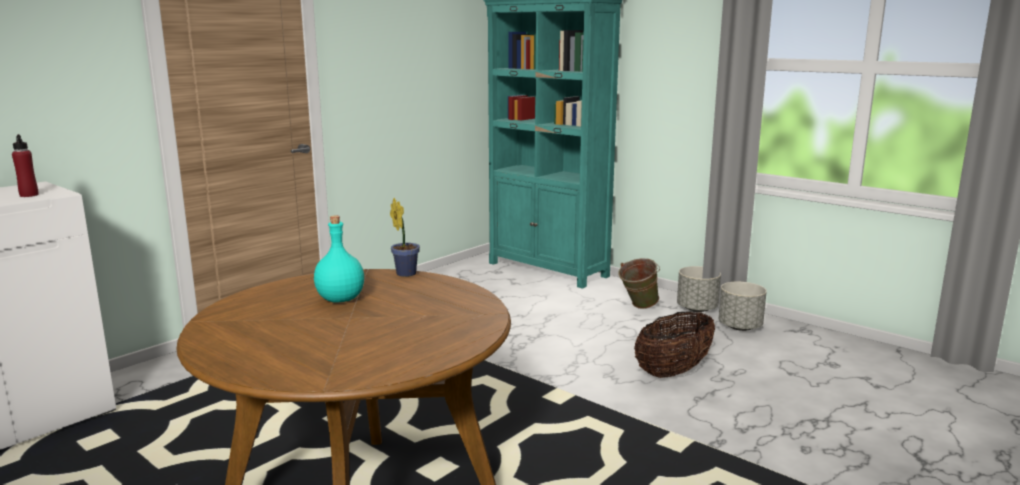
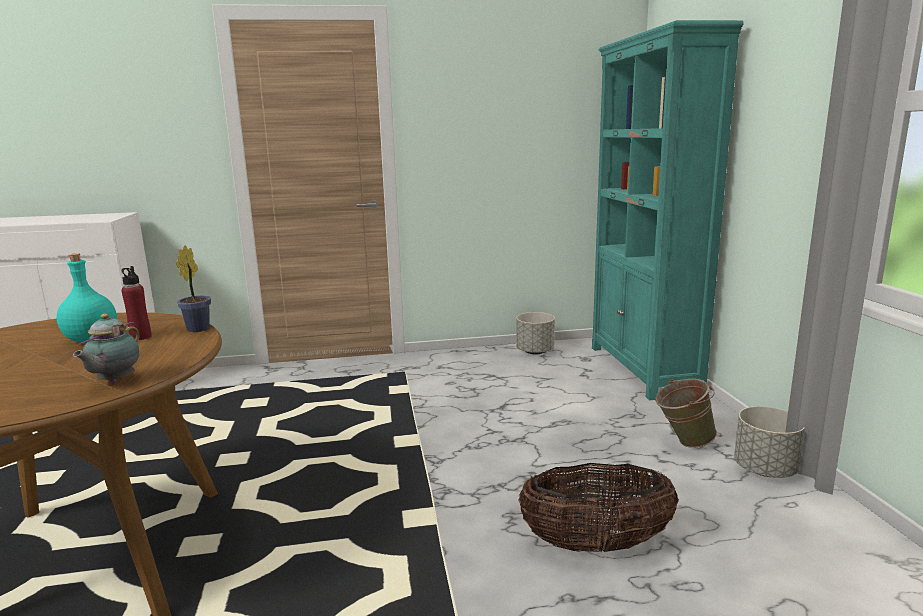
camera: 40 degrees right, 0 degrees up
(29, 195) = (89, 219): red bottle -> red bottle (140, 337)
(473, 311) = (114, 382): none -> teapot
(739, 327) = (794, 518): grey planter -> grey planter (535, 351)

